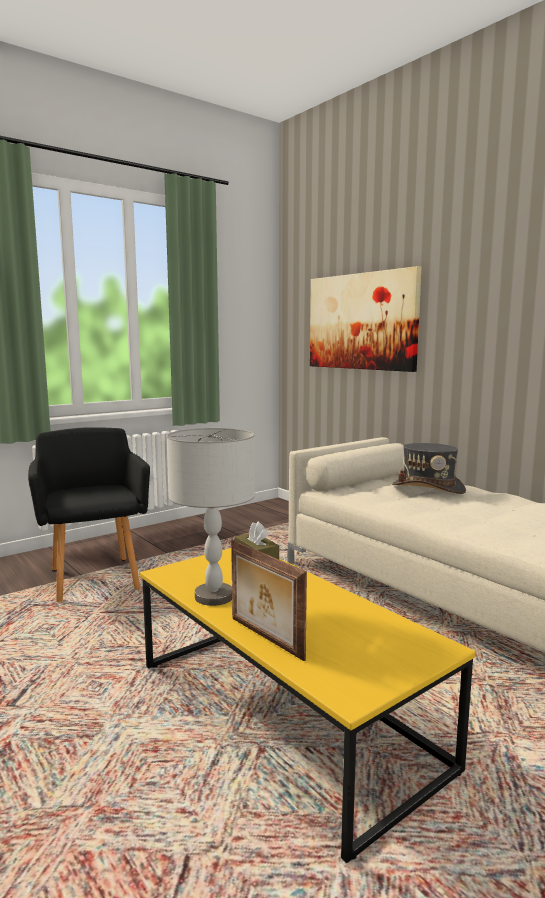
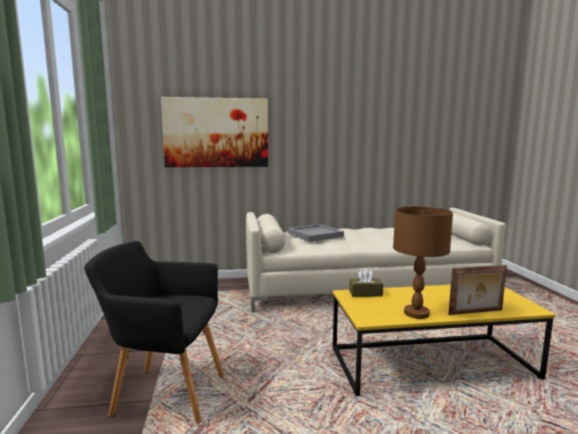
camera: 60 degrees left, 0 degrees up
(213, 597) = (416, 313): grey table lamp -> brown table lamp
(428, 488) = (315, 235): grey hat -> grey tray

